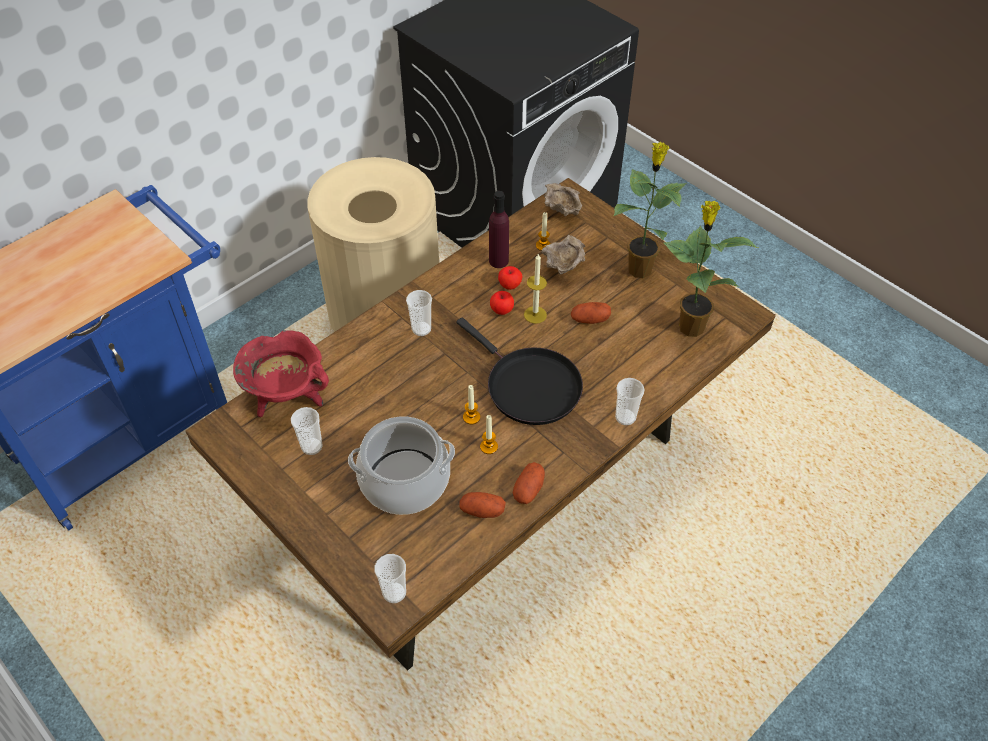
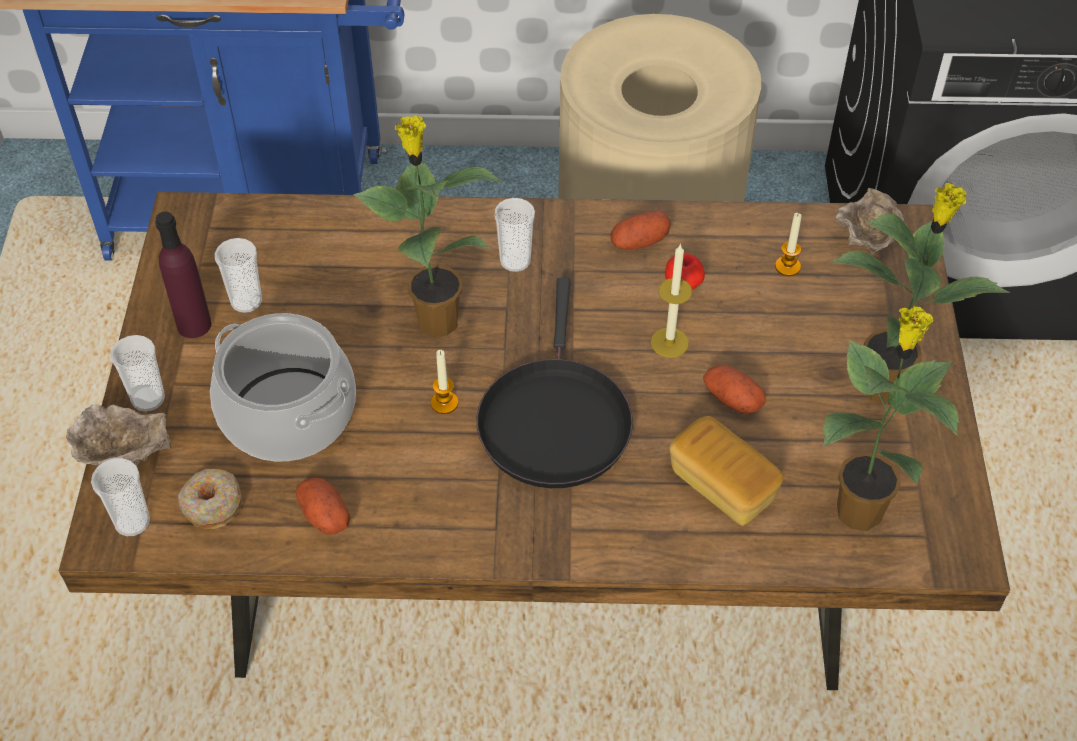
camera: 45 degrees right, 0 degrees up
(288, 398) = (286, 232): red cooking pot -> none
(418, 383) = (435, 320): none -> potted plant
(423, 551) = (212, 505): none -> donut
(489, 447) = (421, 451): candle -> none
(498, 261) = (706, 246): purple bottle -> purple bottle (194, 325)
(502, 310) = (635, 307): apple -> none
(528, 489) = (402, 537): potato -> potato (639, 242)
(563, 267) = (781, 311): beige bowl -> beige bowl (126, 456)
(625, 417) = (623, 551): cup -> cup (148, 399)
(629, 358) = (722, 485): none -> bread

